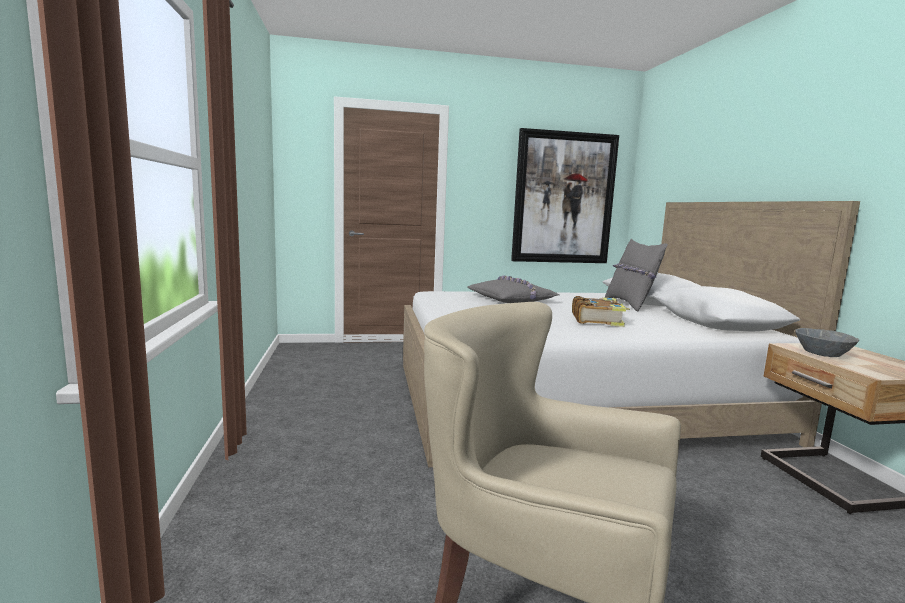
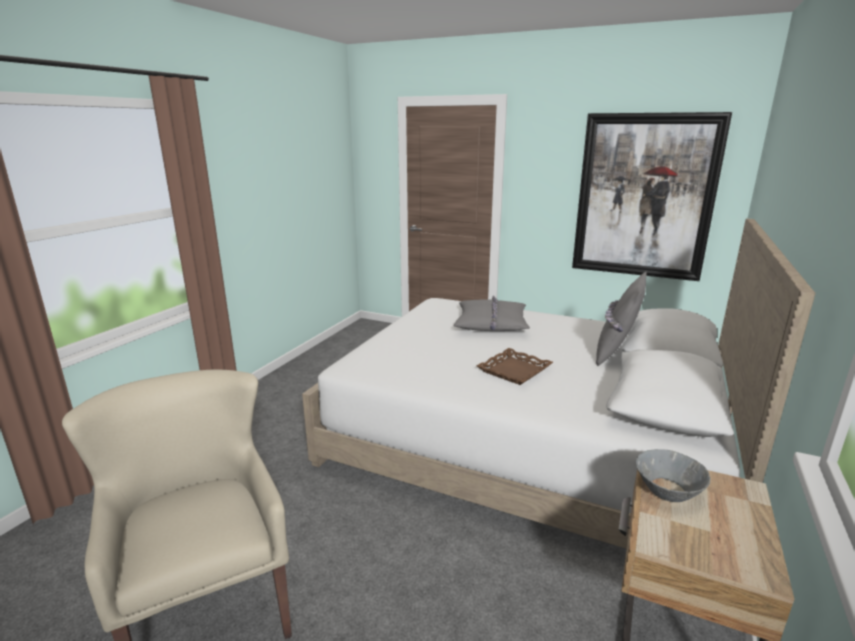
camera: 35 degrees right, 10 degrees up
(597, 320) = (514, 370): book -> brown tray

